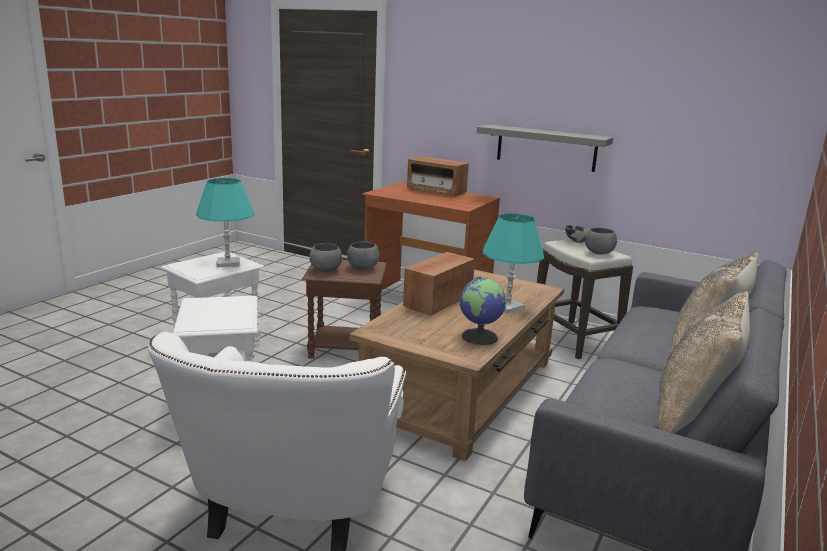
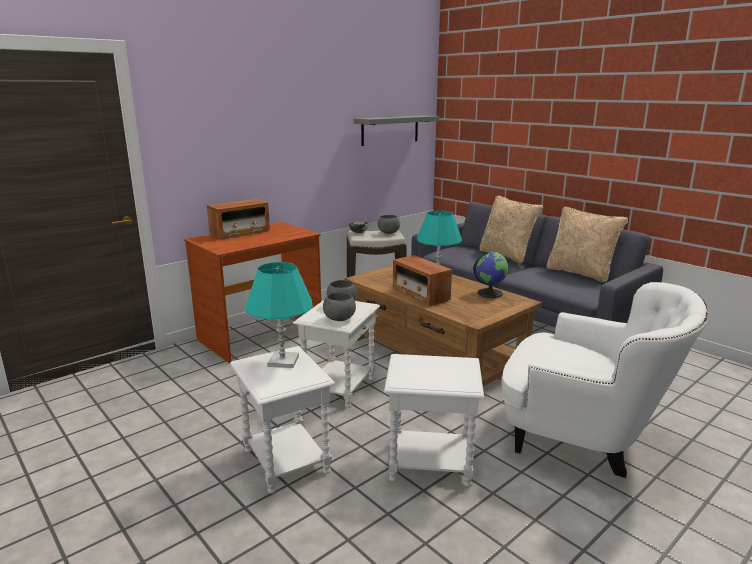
camera: 70 degrees left, 0 degrees up
(345, 348) = (338, 386): brown side table -> white side table
(546, 148) = (304, 170): grey shelf -> grey shelf (390, 130)

